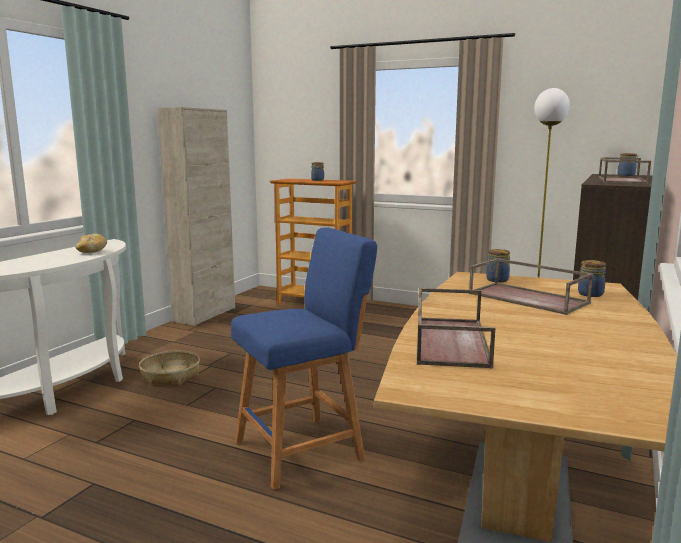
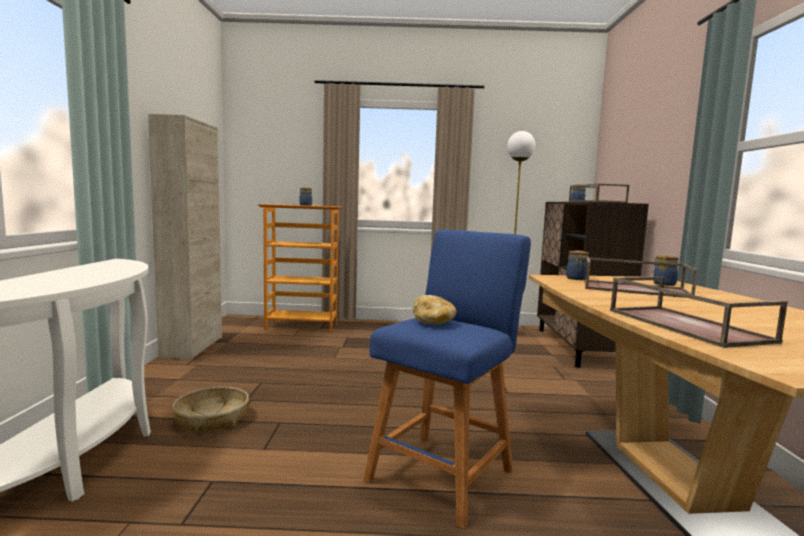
camera: 25 degrees left, 5 degrees down
(92, 252) = (114, 270): bread -> bread (433, 322)

